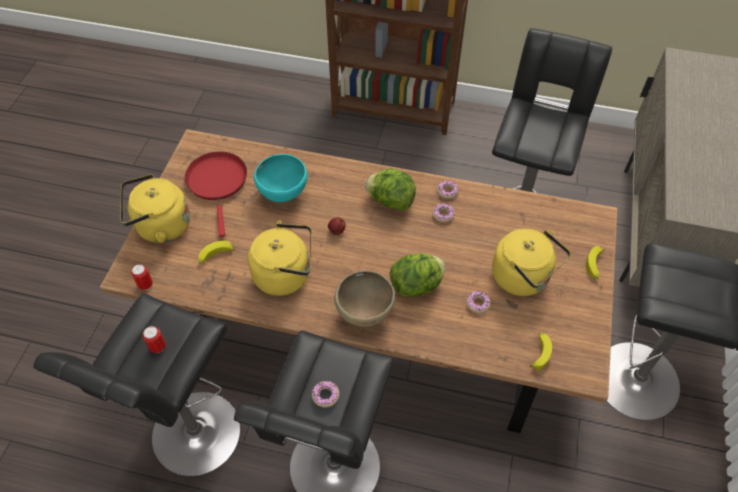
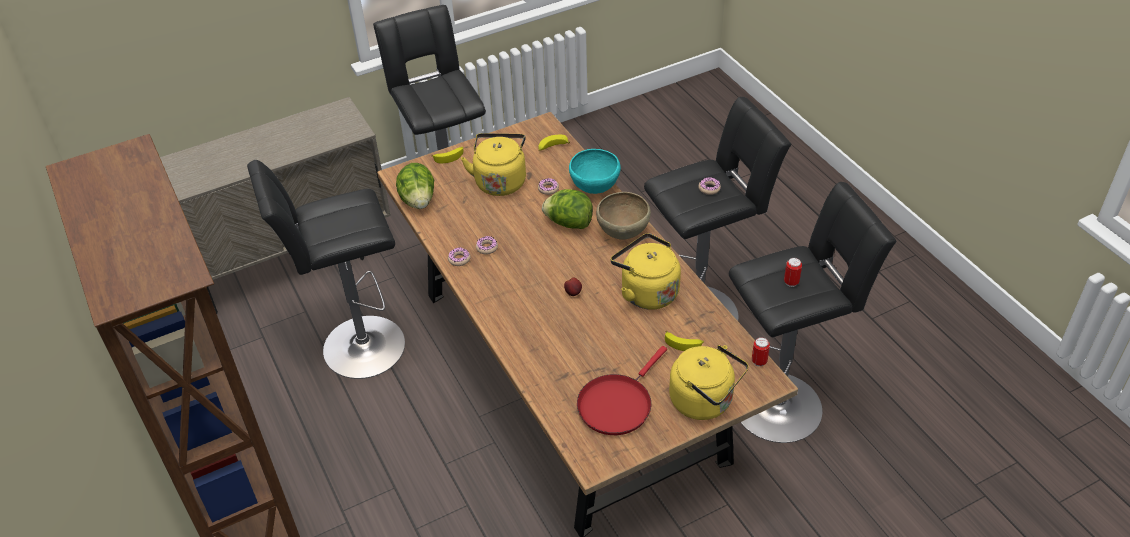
camera: 130 degrees left, 10 degrees down
(283, 193) = (575, 351): turquoise bowl -> turquoise bowl (594, 188)
(390, 201) = (507, 283): lettuce -> lettuce (418, 200)

